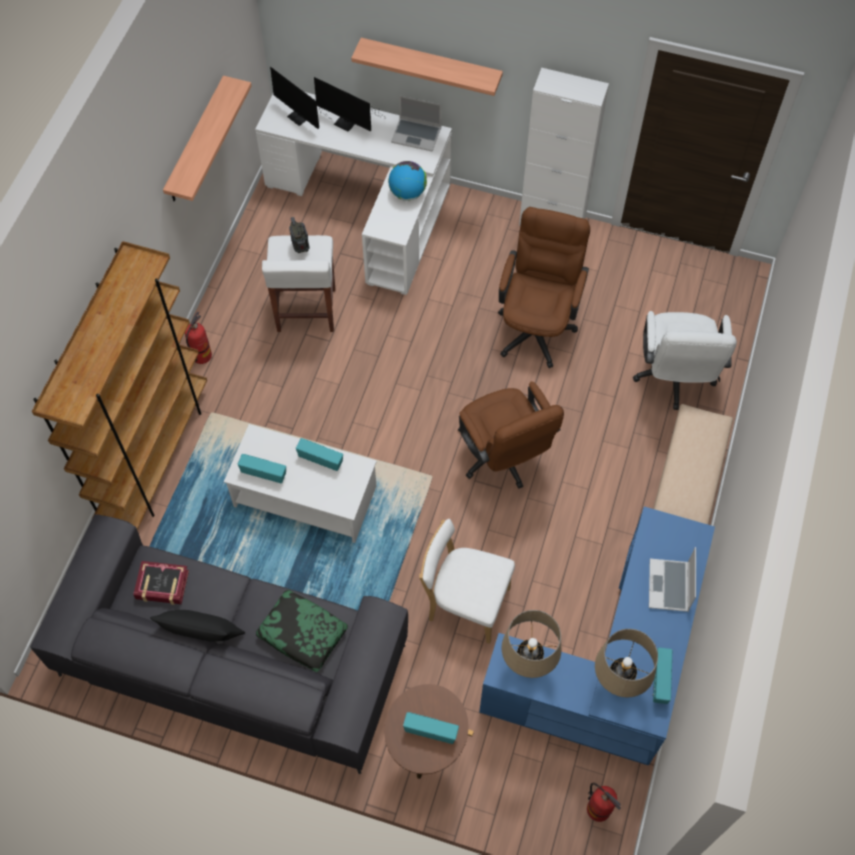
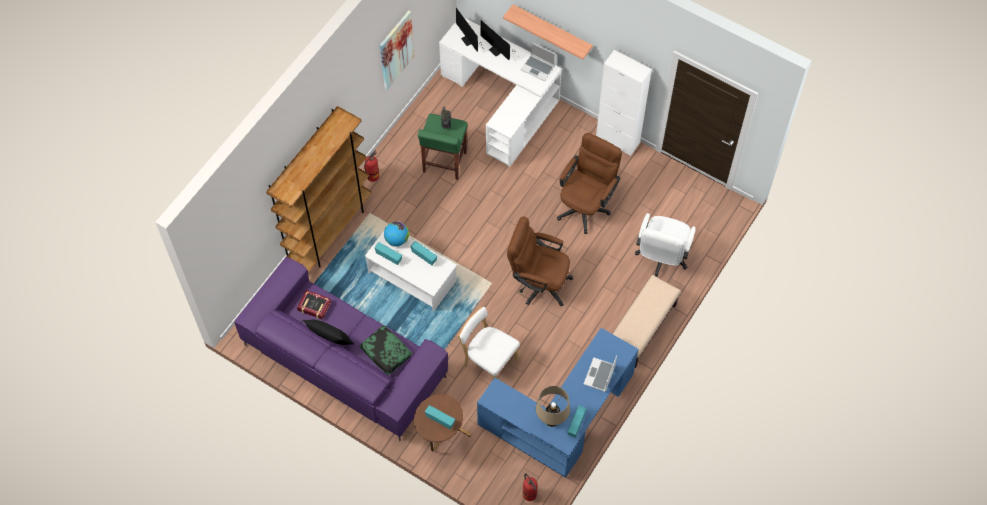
camera: 15 degrees right, 0 degrees up
(196, 141) = (396, 50): shelf -> picture
(232, 660) = (344, 360): grey sofa -> purple sofa
(306, 311) = (444, 163): white stool -> green stool
(407, 193) = (521, 104): globe -> globe (397, 240)
(503, 458) = (538, 282): brown office chair -> brown office chair turned 120 degrees clockwise
(527, 665) = (505, 398): beige table lamp -> none

